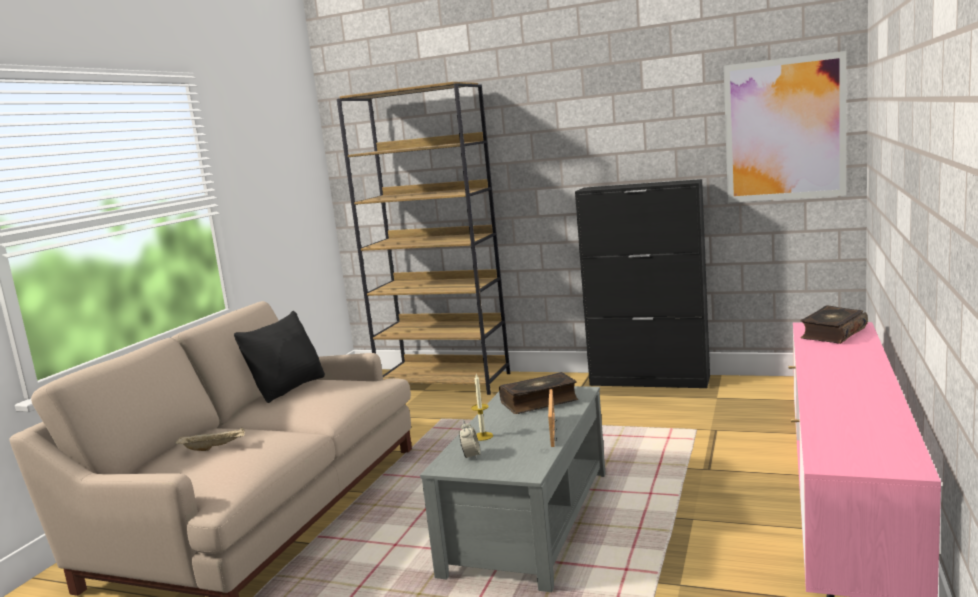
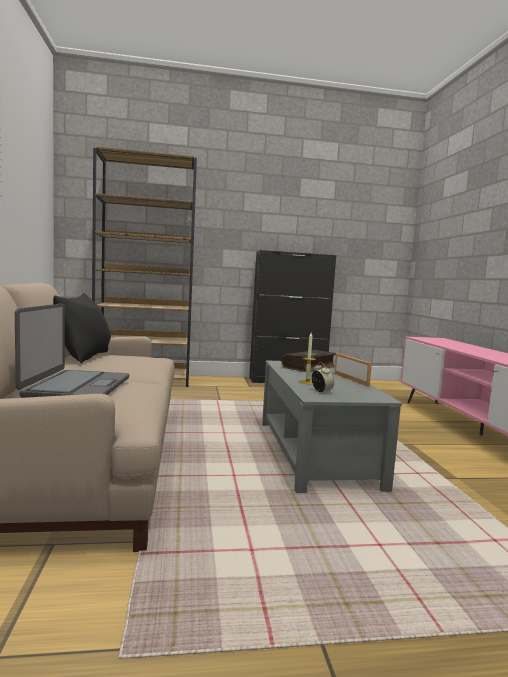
camera: 30 degrees left, 5 degrees down
(214, 448) = (77, 387): beige tray -> laptop
(784, 129) = (374, 234): picture -> none
(832, 333) = (437, 340): book -> none

